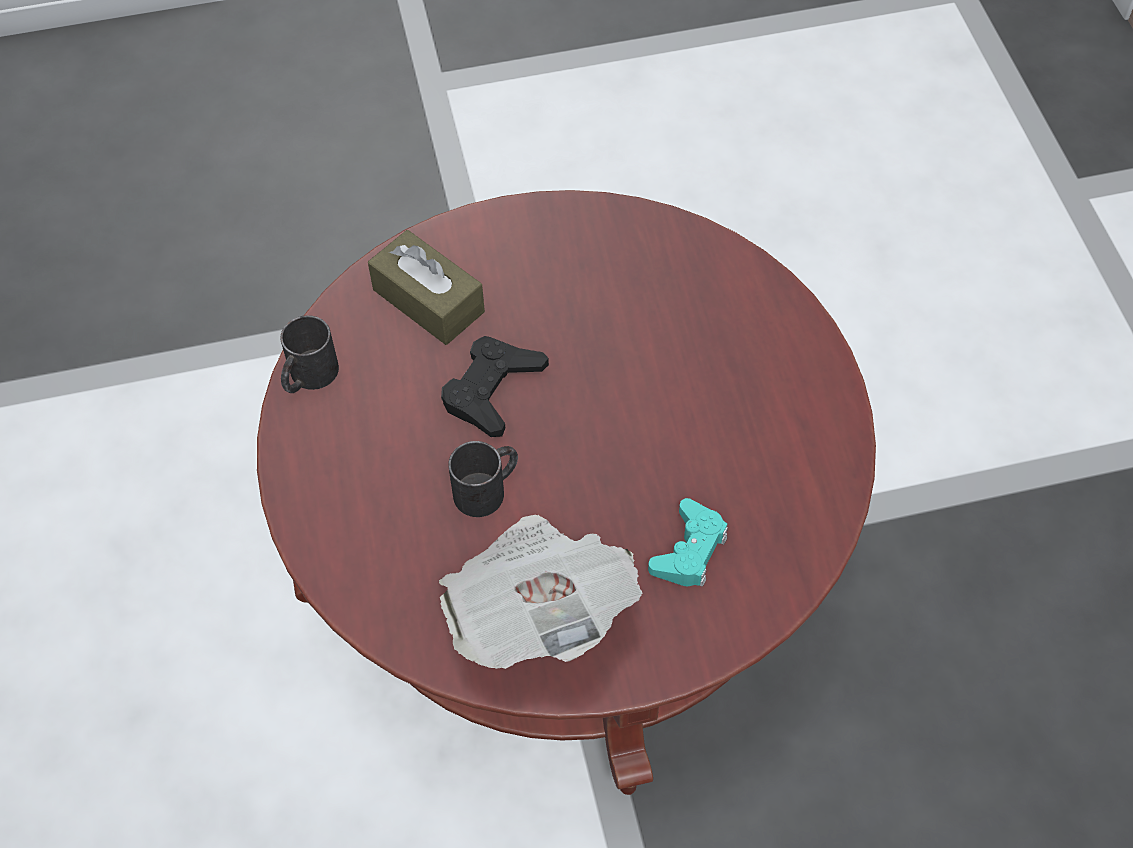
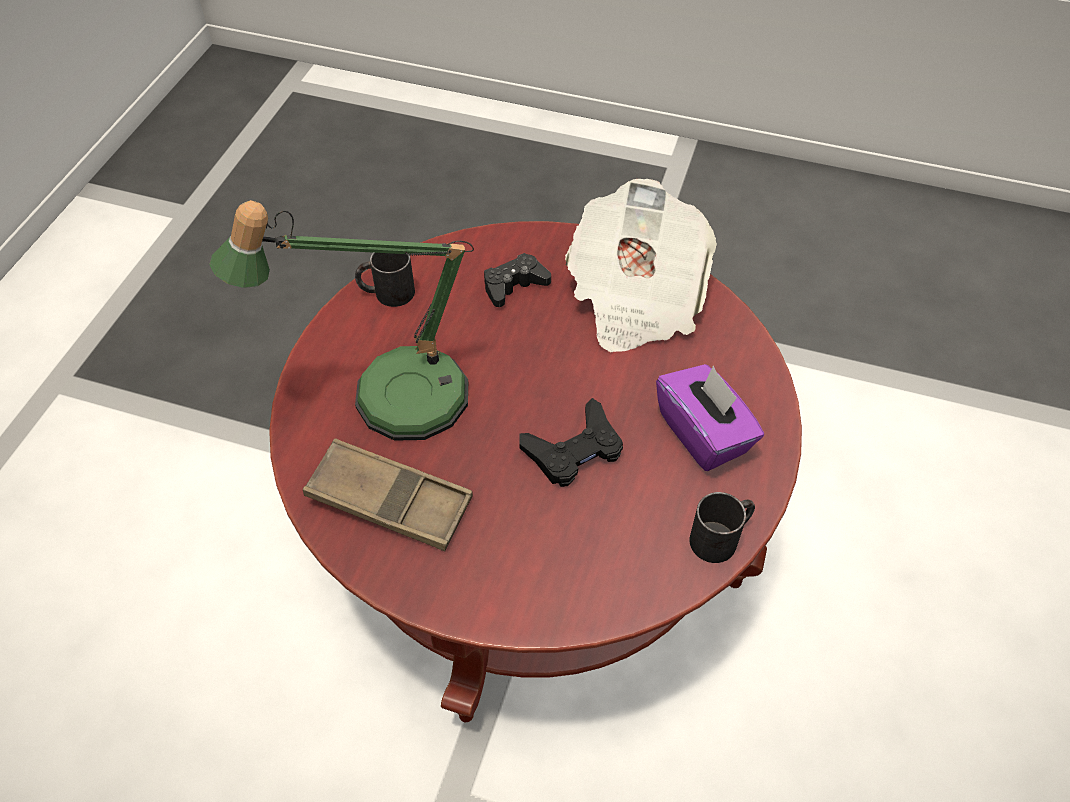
camera: 150 degrees left, 5 degrees down
(371, 472) = (704, 434): none -> purple tissue box
(428, 301) = (579, 556): brown tissue box -> none
(488, 488) = (623, 382): black mug -> black mug (386, 293)
(626, 265) = (390, 501): none -> brown tray
(689, 550) = (514, 285): turquoise game controller -> black game controller
(710, 354) = (390, 396): none -> table lamp

